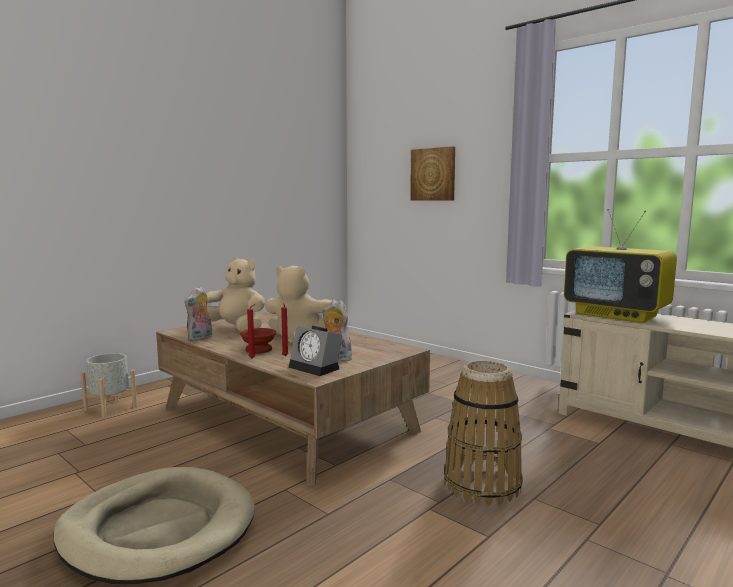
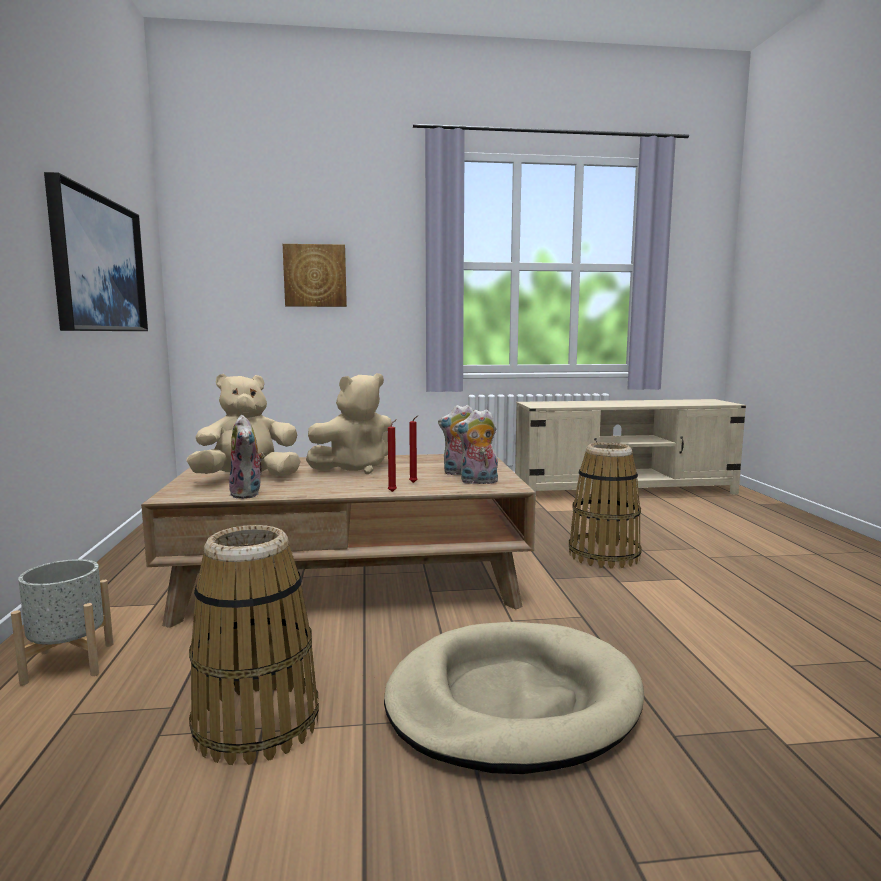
camera: 50 degrees left, 0 degrees up
(81, 468) = (256, 723): none -> basket
(251, 180) = (98, 264): none -> picture
(258, 349) = (364, 485): brown bowl -> none
(317, 368) = (478, 482): alarm clock -> plush toy
(617, 315) = (560, 404): television -> none

